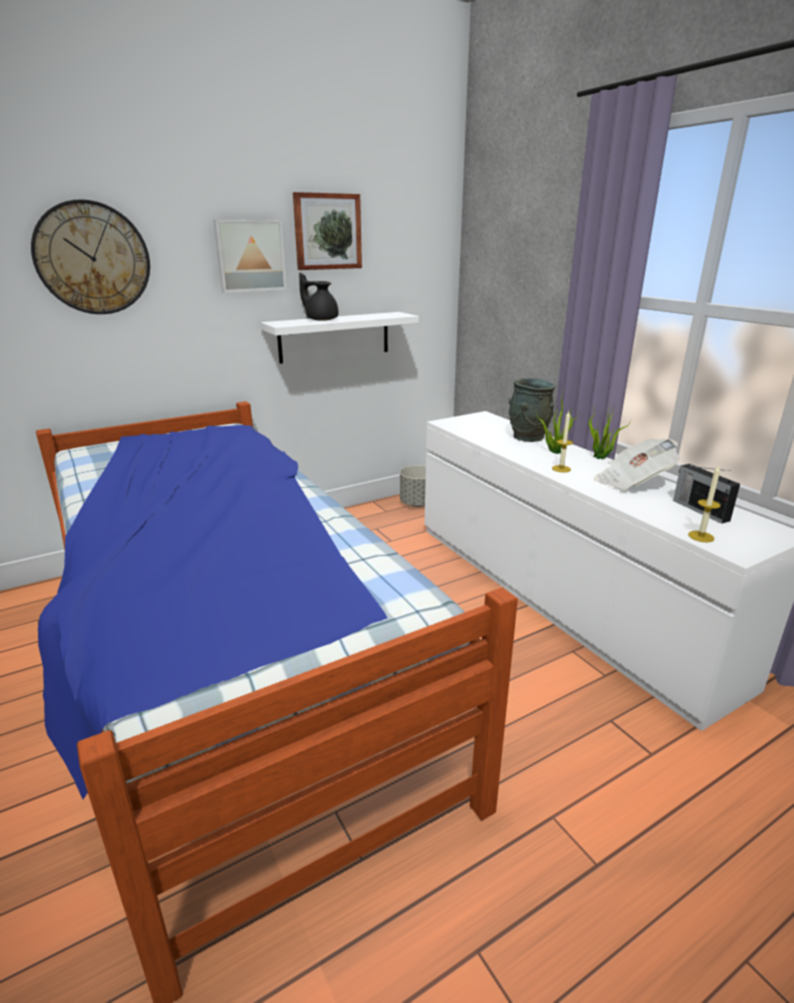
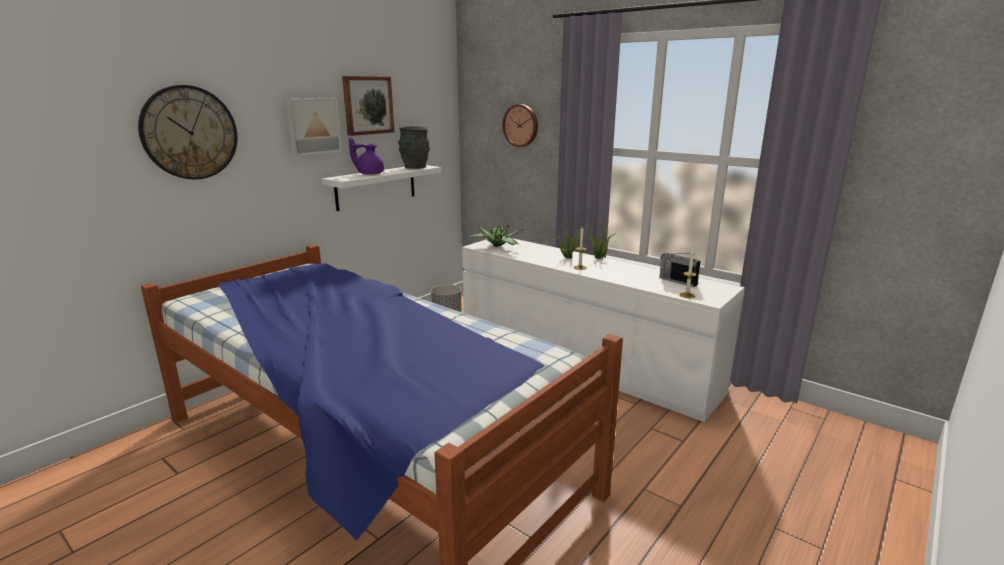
camera: 20 degrees left, 5 degrees down
(321, 319) = (369, 173): black teapot -> purple teapot
(469, 425) = (496, 246): none -> potted plant
(527, 437) = (543, 250): grey vase -> grey vase (414, 167)
(529, 263) = (521, 125): none -> wall clock
(632, 482) = (628, 270): newspaper -> none

